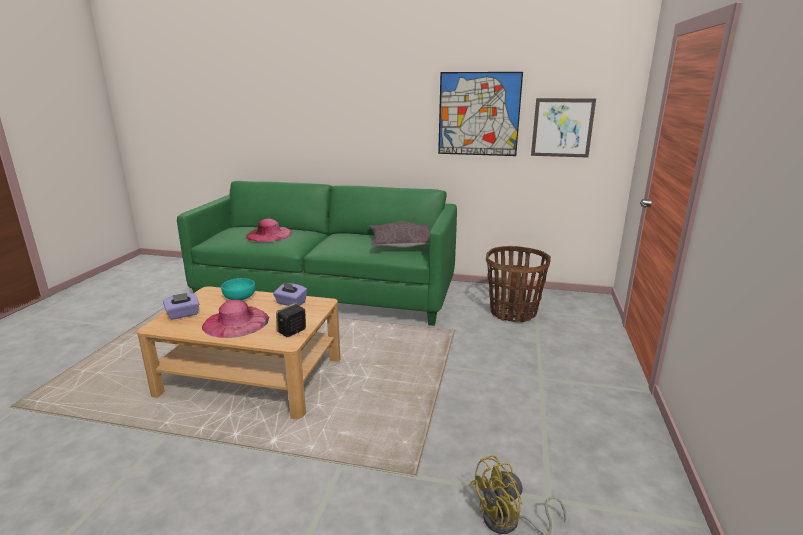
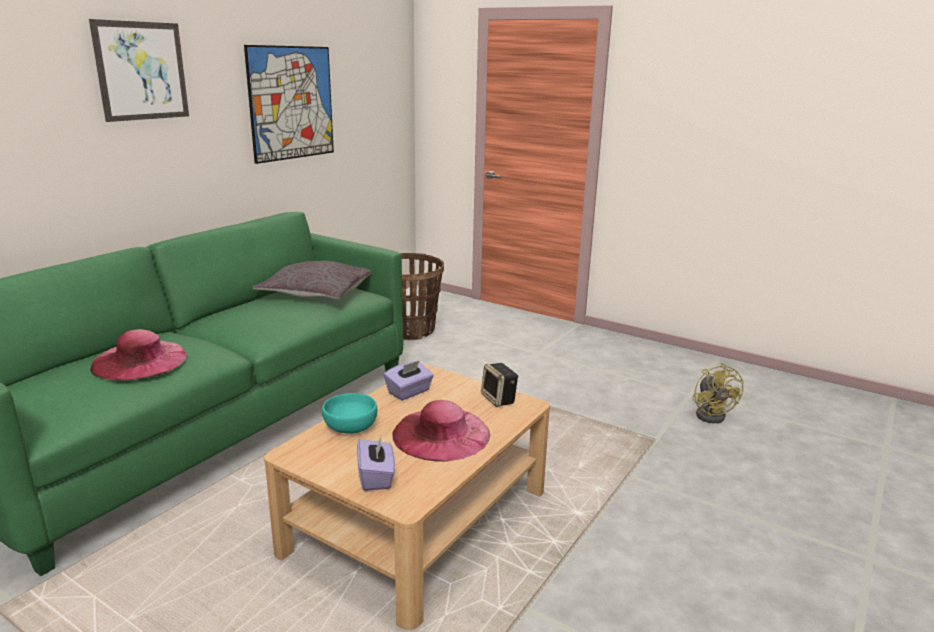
camera: 70 degrees left, 0 degrees up
(562, 127) = (365, 113): picture -> picture (142, 71)

